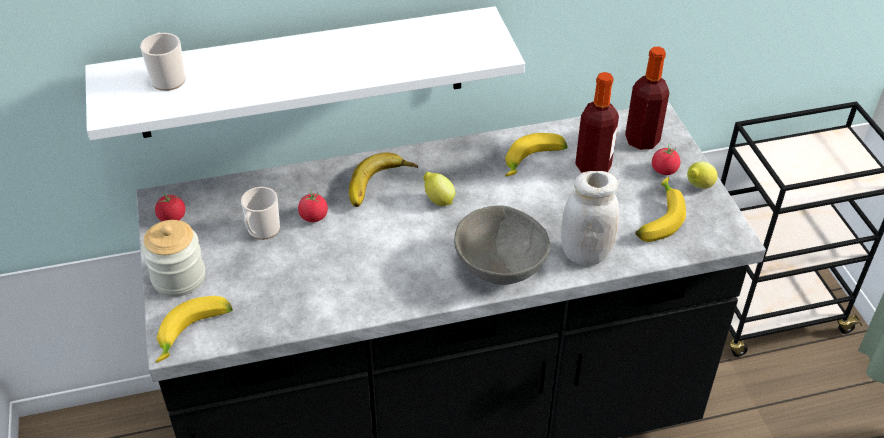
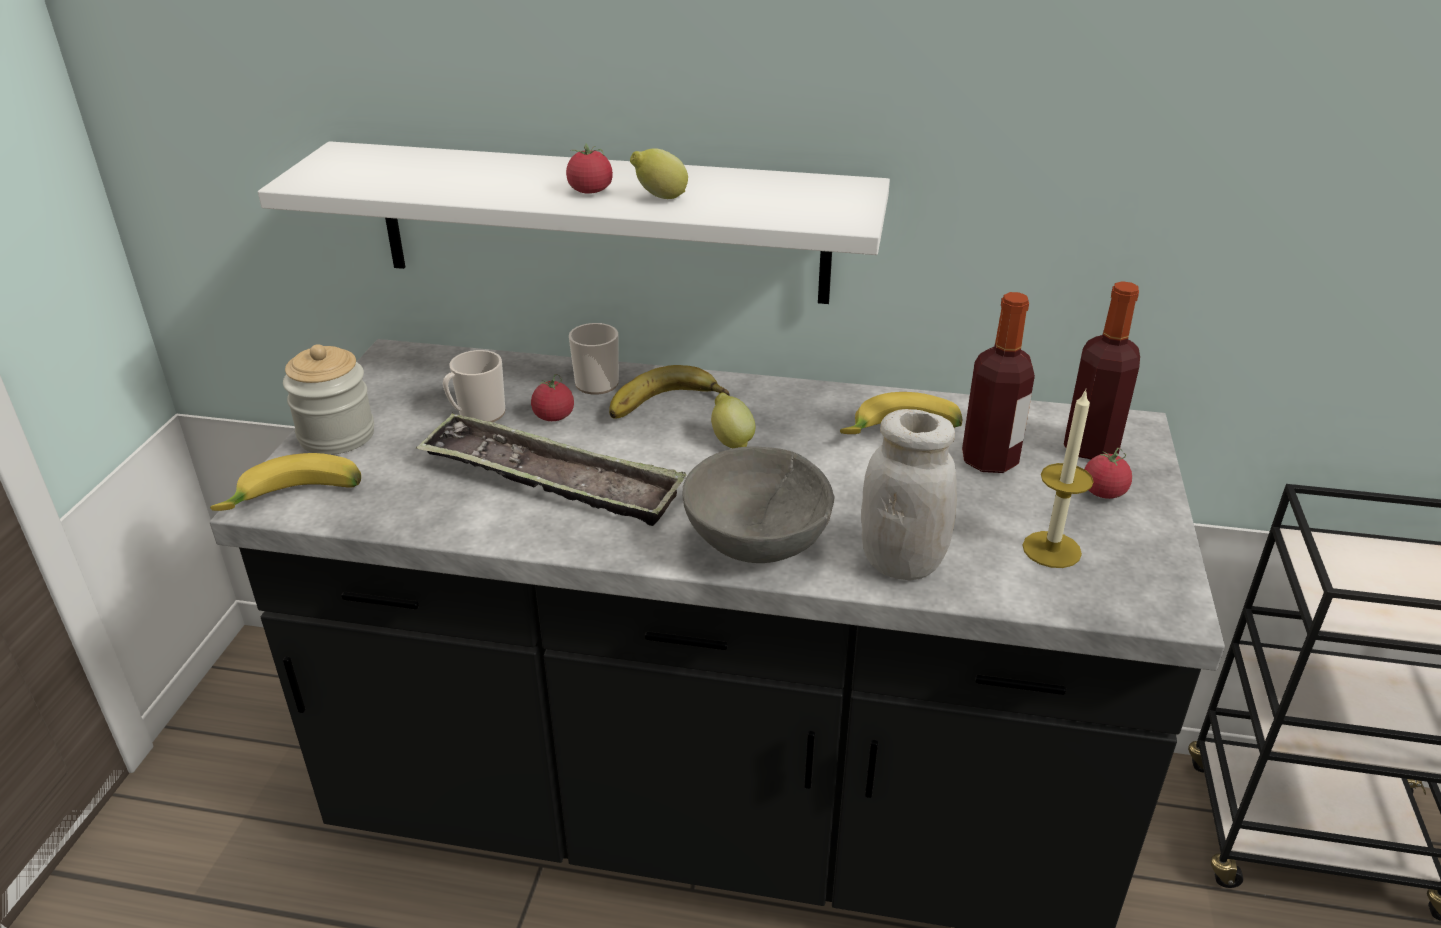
camera: 25 degrees right, 10 degrees down
(168, 78) = (401, 166): mug -> mug (598, 381)
(172, 218) = (388, 375): tomato -> tomato (590, 191)
(348, 265) = (551, 480): none -> tray
(657, 218) = (1051, 549): banana -> candle
(698, 187) = (1149, 528): lemon -> lemon (660, 198)

